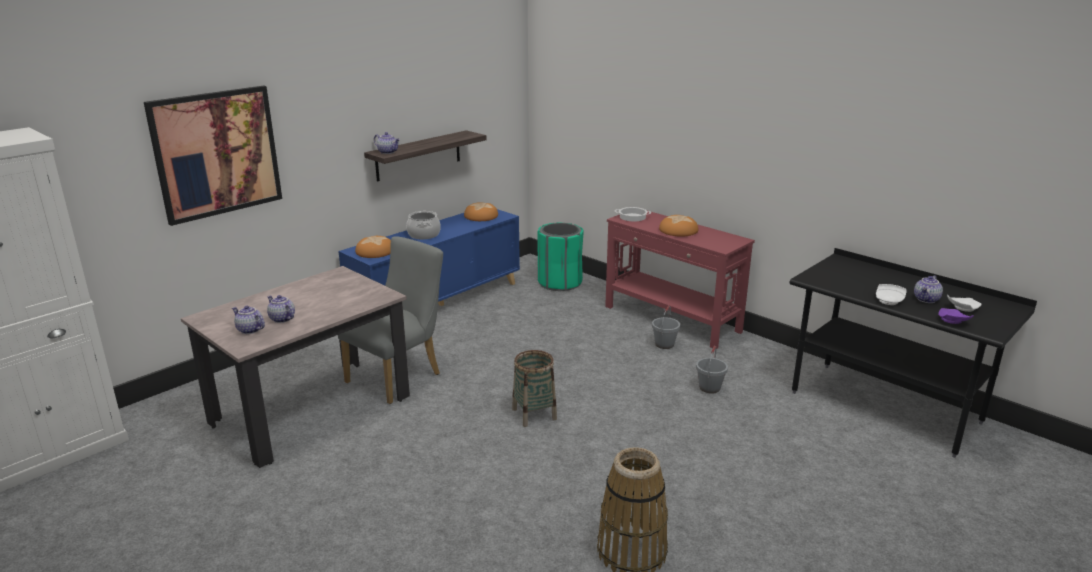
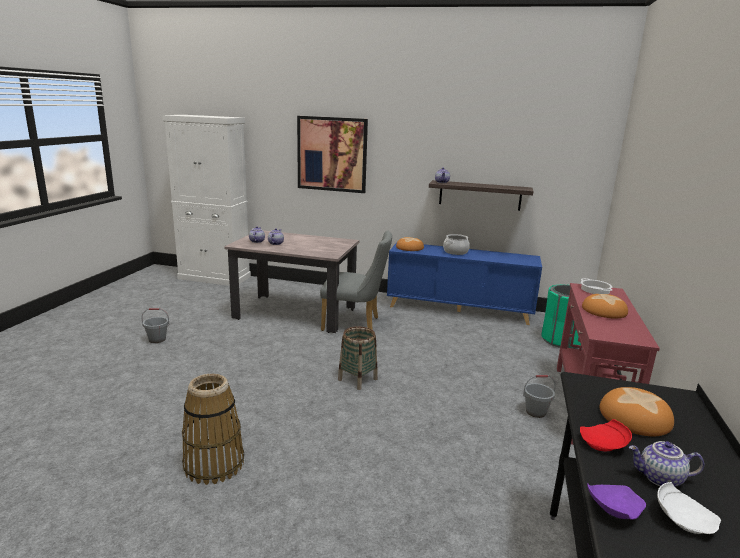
camera: 60 degrees right, 5 degrees down
(480, 216) = (517, 258): bread -> bread (634, 417)
(709, 388) = (491, 454): grey bucket -> grey bucket (157, 339)
(889, 300) = (604, 444): white plate -> red plate

